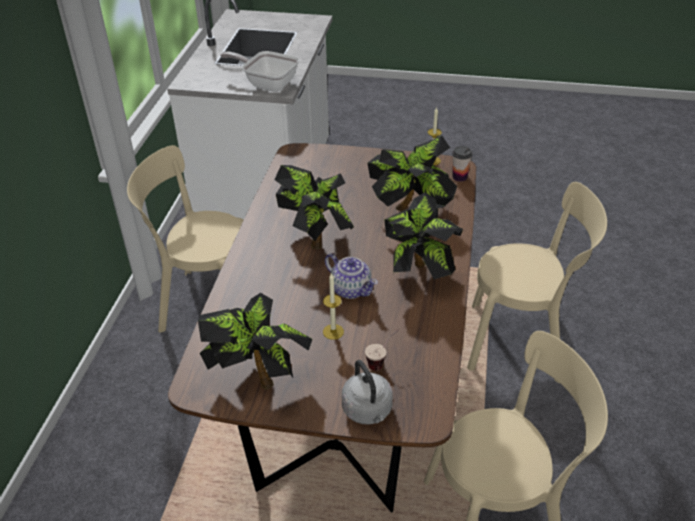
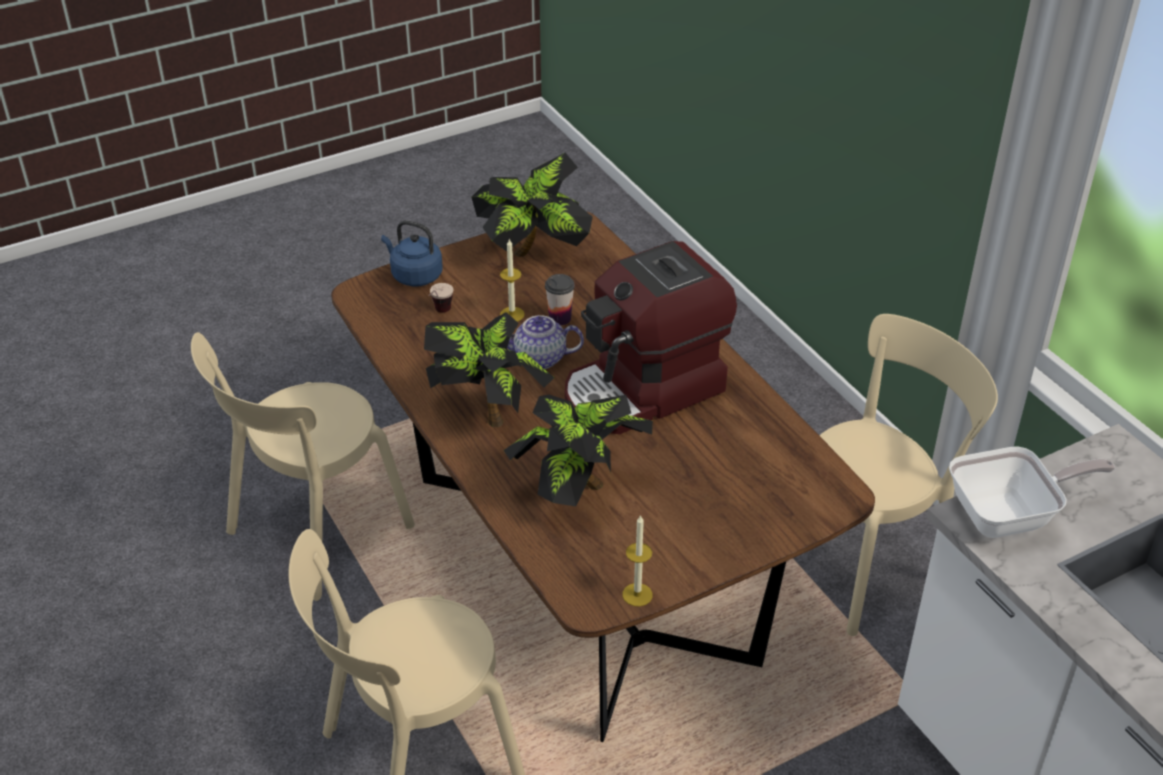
camera: 140 degrees right, 0 degrees up
(316, 238) = (644, 391): potted plant -> coffee machine
(368, 411) = (414, 275): grey kettle -> blue kettle
(459, 177) = (567, 584): cup -> cup (560, 318)

